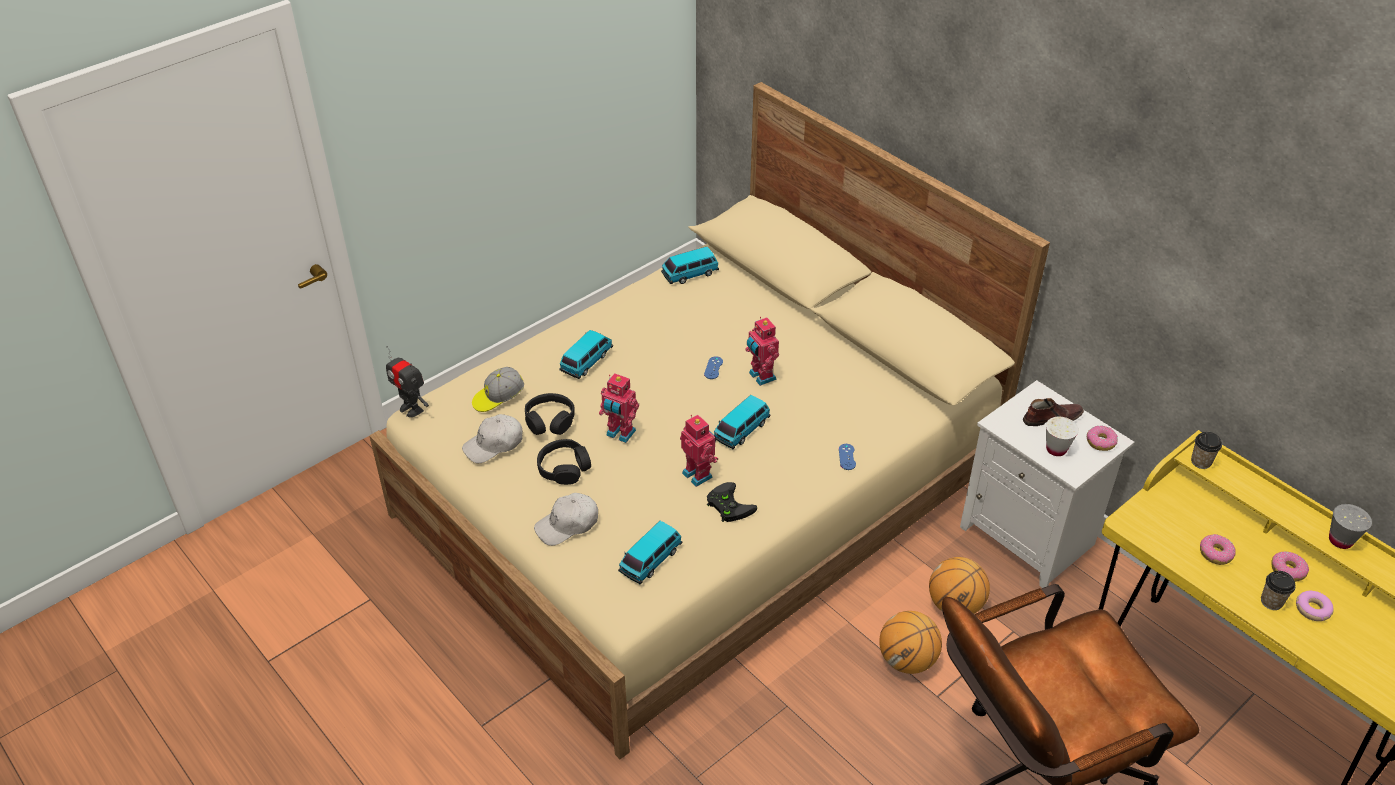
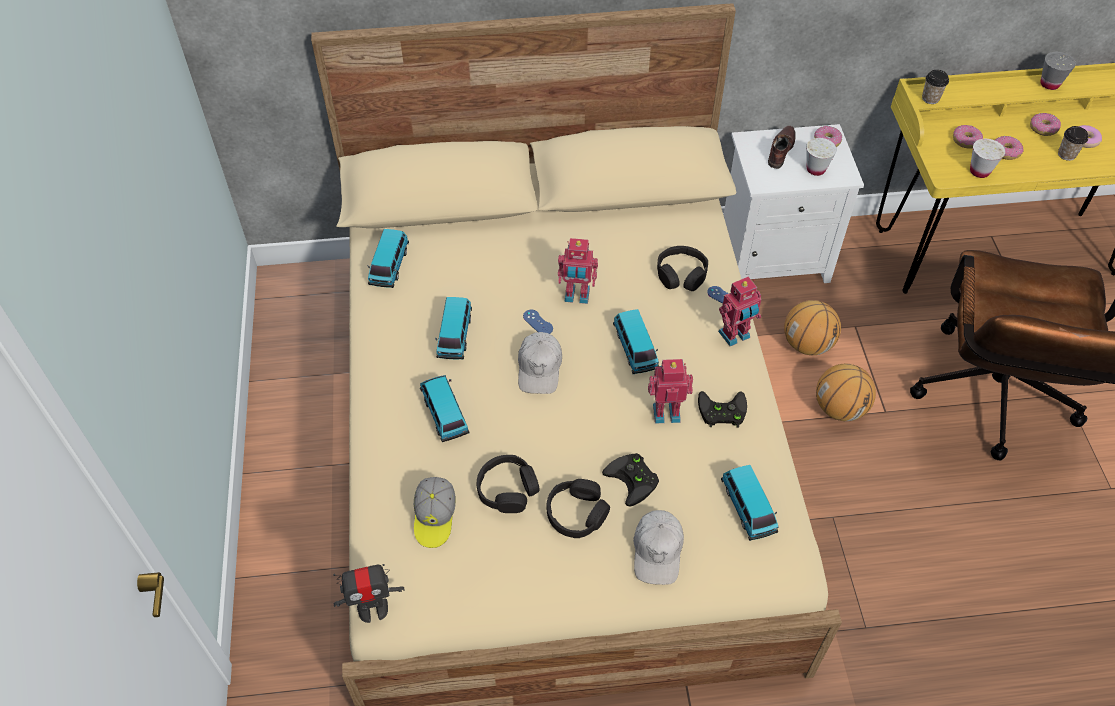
camera: 55 degrees left, 10 degrees up
(494, 445) = (498, 557): white cap -> white cap (540, 368)
(619, 485) = (634, 480): none -> black game controller
(620, 434) = (567, 442): toy robot -> toy robot (735, 336)
(659, 334) = (454, 335): none -> toy car
(844, 422) = (681, 274): none -> black headphones
(1163, 544) = (979, 171): none -> white cup
(1194, 519) = (966, 141): none -> donut

